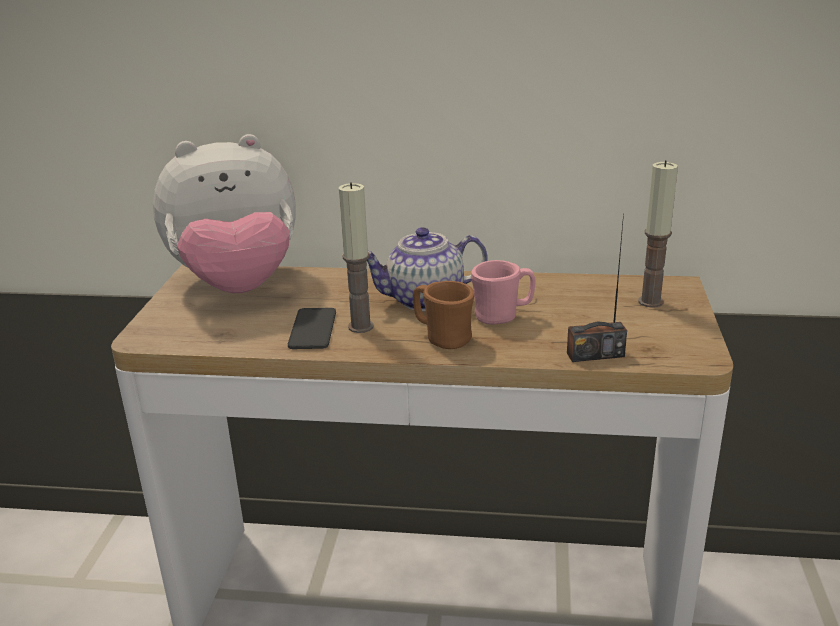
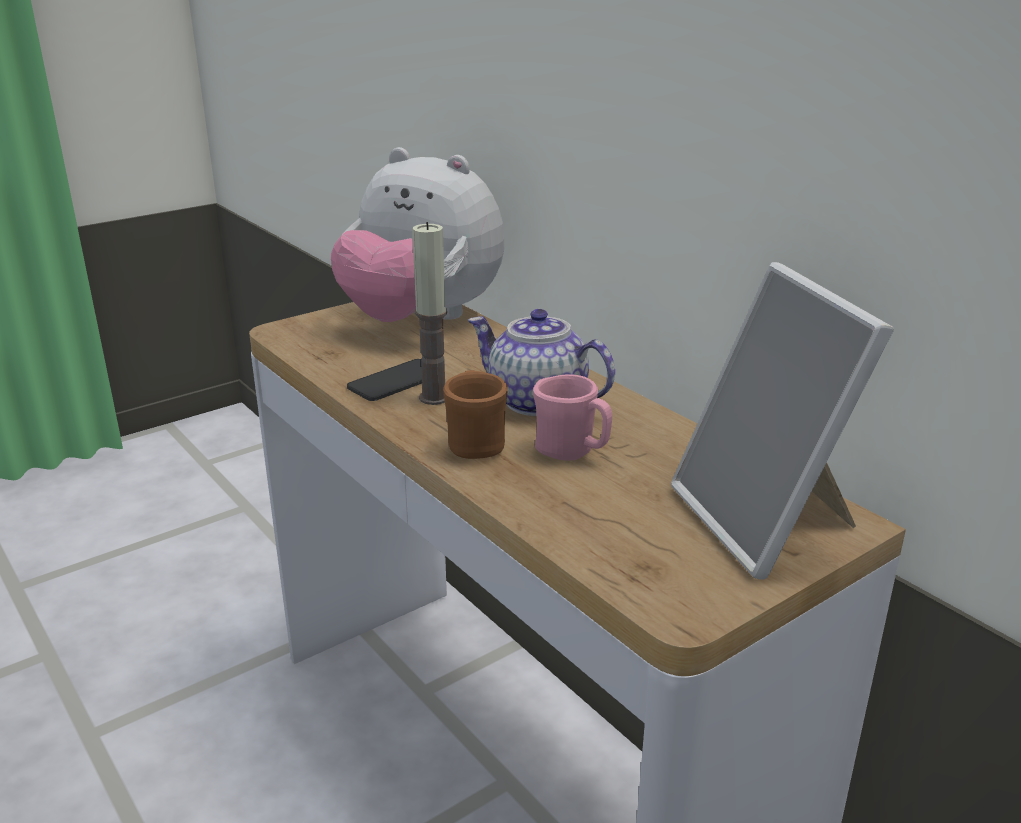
camera: 45 degrees right, 0 degrees up
(595, 354) = (576, 538): radio -> none
(650, 301) = (767, 522): candle -> picture frame

